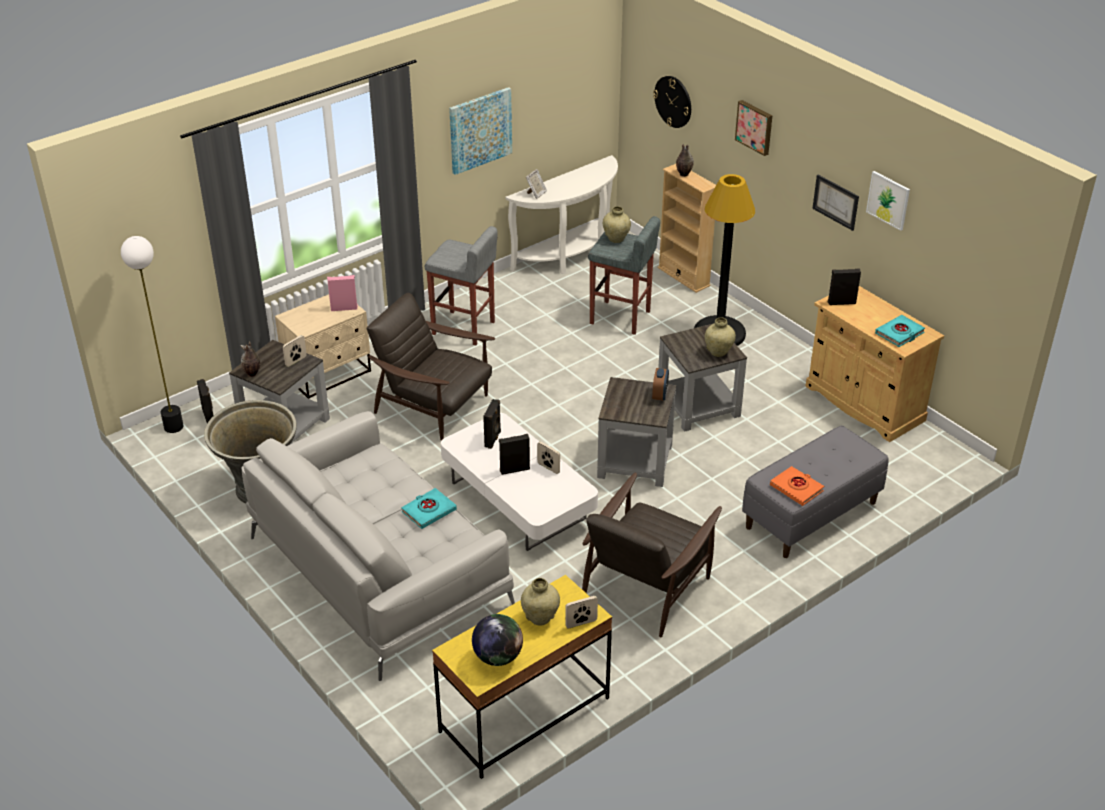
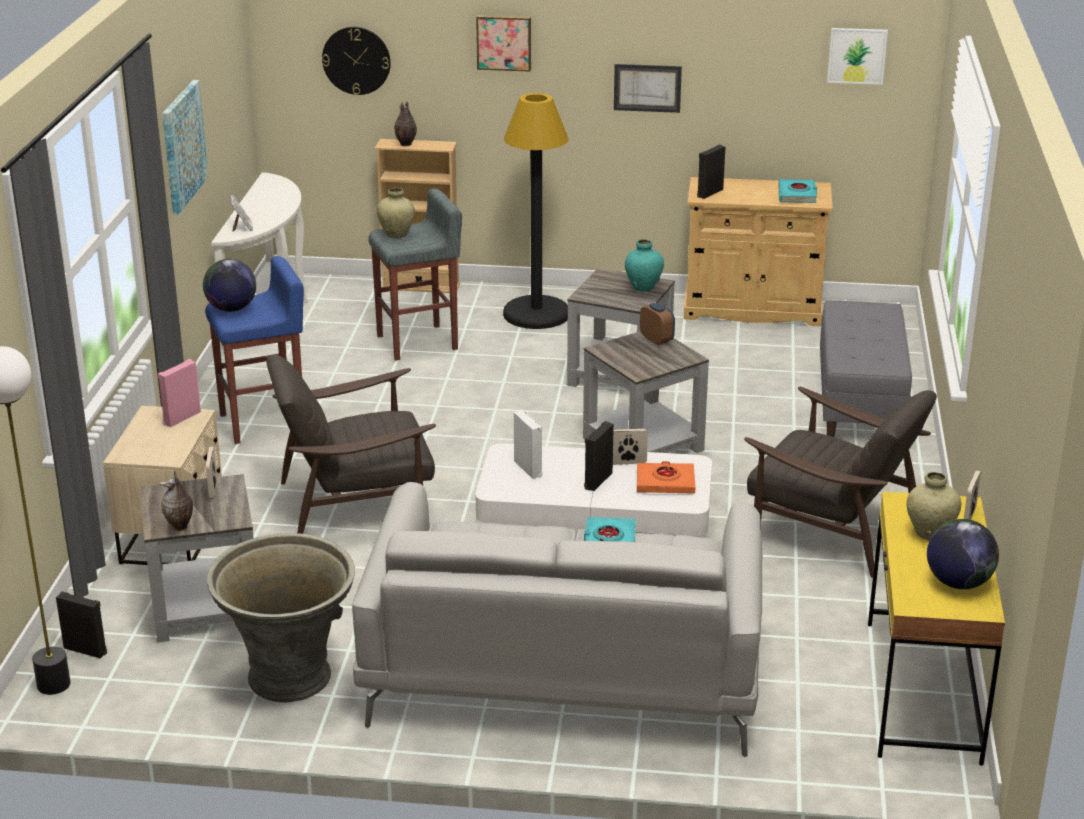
camera: 45 degrees left, 10 degrees down
(451, 249) = (231, 309): none -> globe
(464, 328) = (264, 423): grey stool -> blue stool
(493, 439) = (529, 468): black speaker -> white speaker
(646, 586) = (831, 530): brown armchair -> brown armchair turned 45 degrees counterclockwise
(718, 352) = (643, 287): beige vase -> turquoise vase
(796, 488) = (880, 358): orange book -> orange book (665, 482)
(888, 200) = (726, 53): picture -> picture (857, 55)

